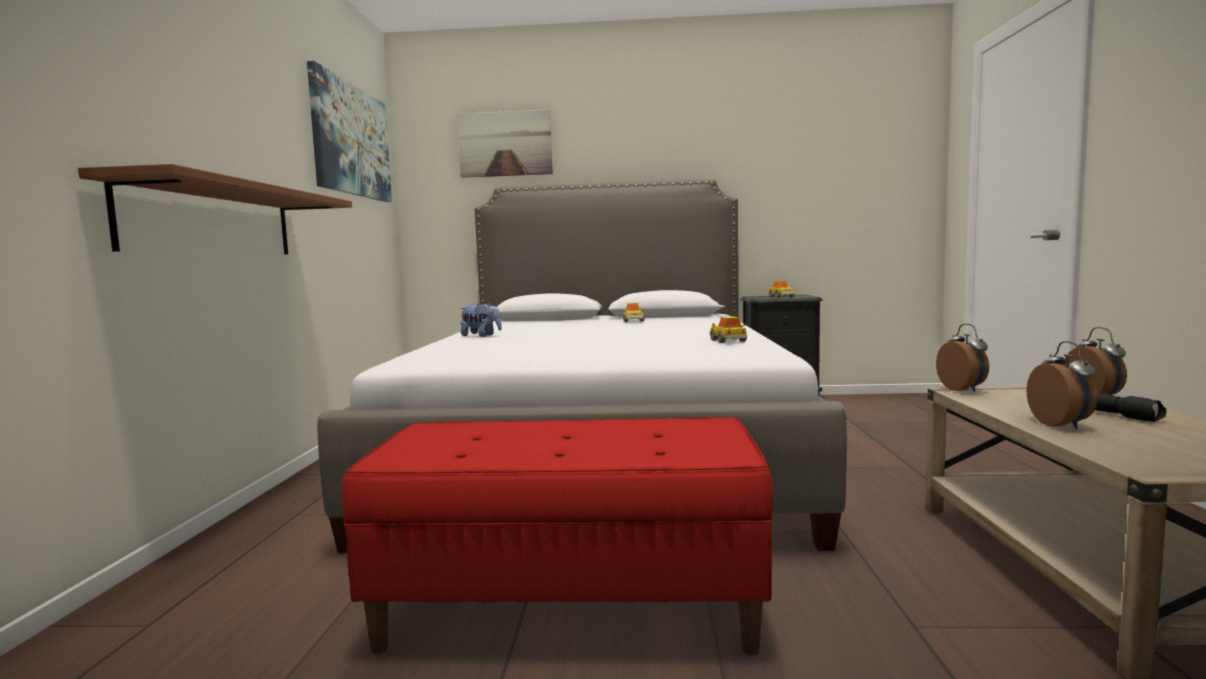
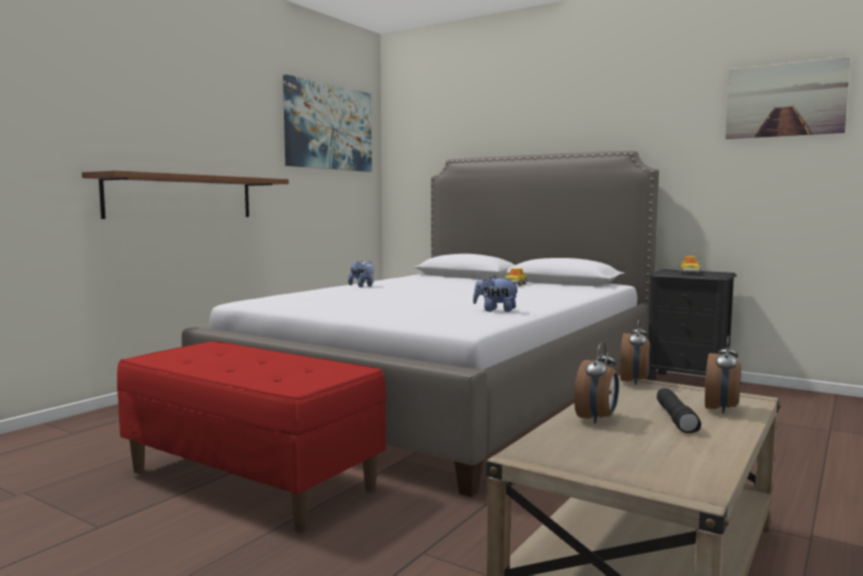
camera: 30 degrees right, 0 degrees up
(505, 144) = (461, 121): picture -> picture (785, 100)
(728, 341) = (495, 310): toy car -> plush toy

